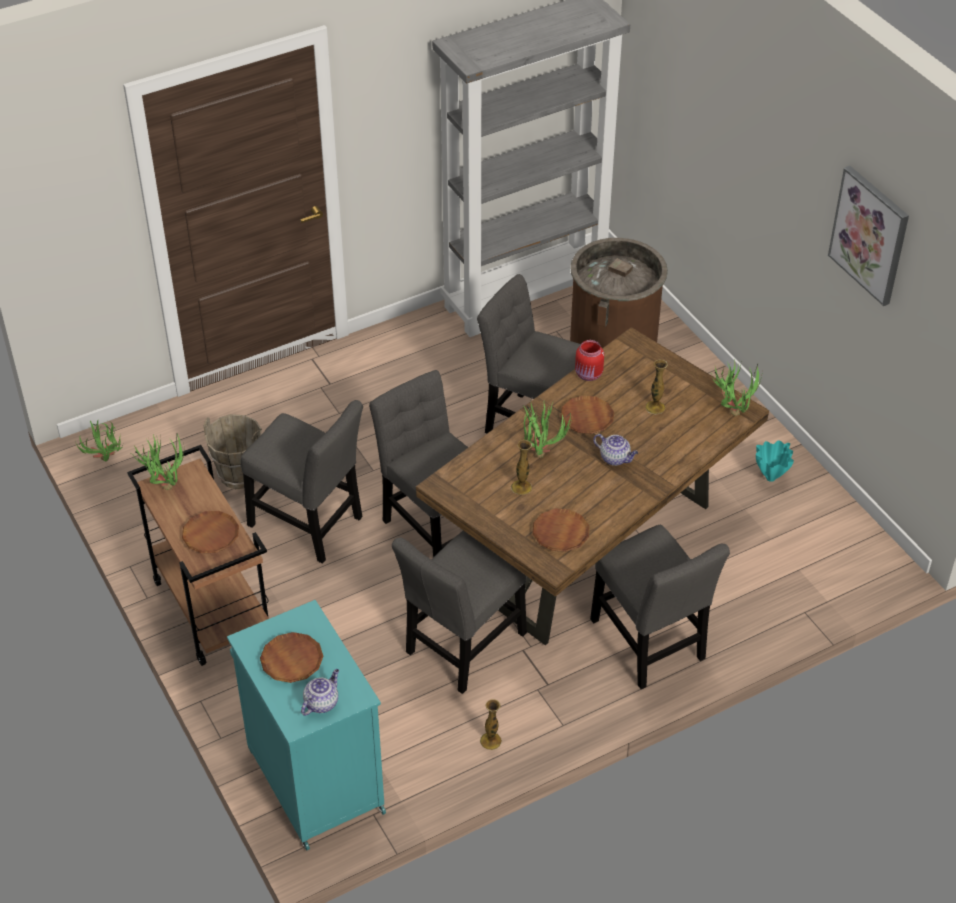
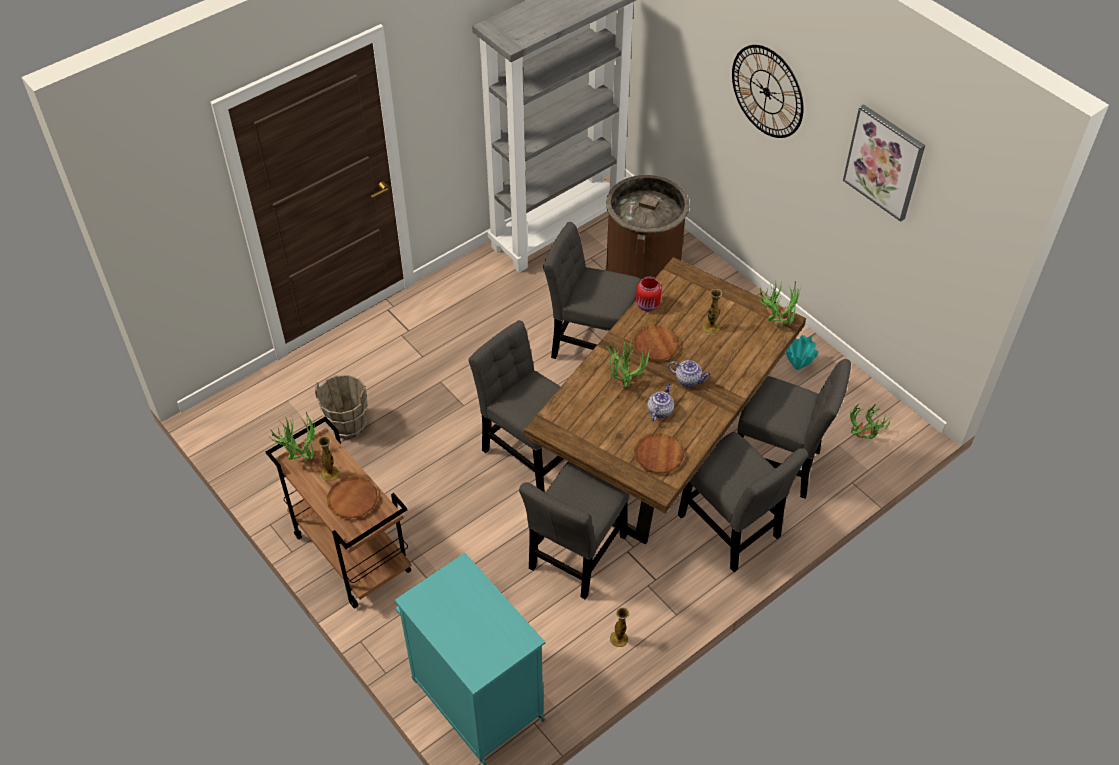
camera: 10 degrees left, 5 degrees up
(106, 463) = (228, 431): potted plant -> potted plant (862, 440)
(292, 660) = (458, 614): brown plate -> none
(309, 525) = (419, 463): grey chair -> grey chair (779, 464)
(321, 702) = (493, 650): teapot -> teapot (660, 411)
(521, 487) = (615, 418): vase -> vase (329, 474)
(757, 148) = (767, 91): none -> wall clock

